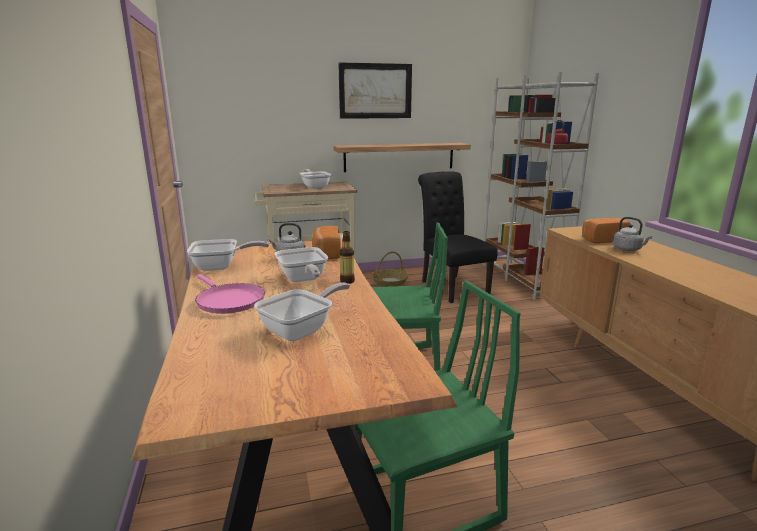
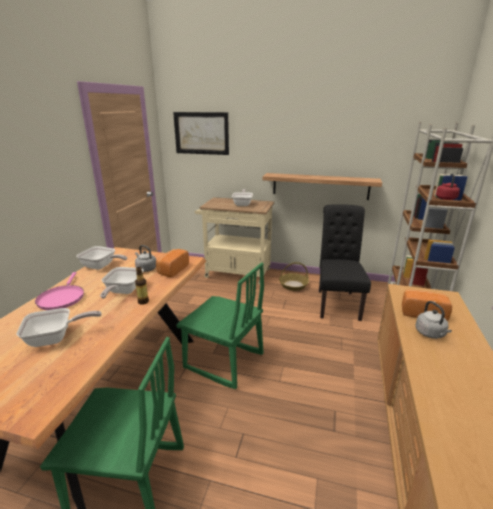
camera: 30 degrees right, 5 degrees up
(375, 91) = (303, 131): picture -> picture (201, 133)

